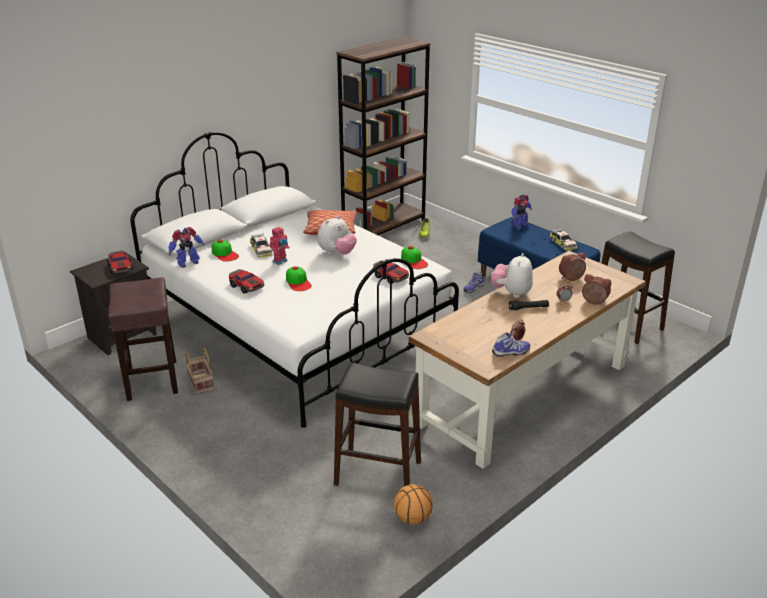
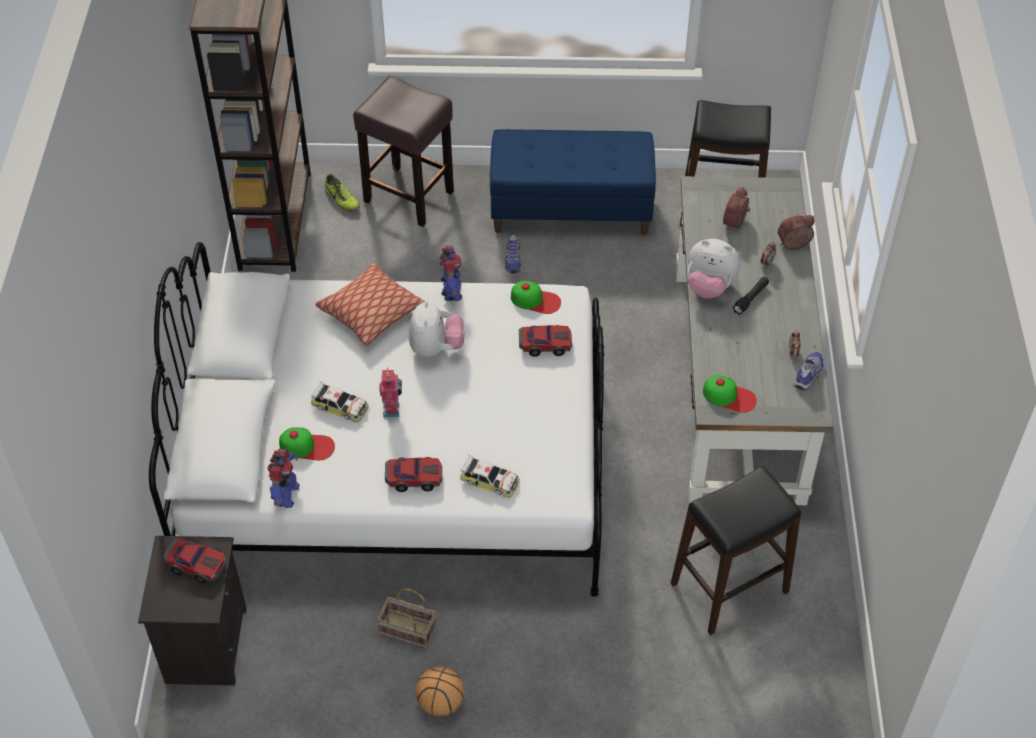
camera: 45 degrees left, 20 degrees up
(152, 380) = (347, 673): brown stool -> brown stool (410, 197)
(298, 282) = (461, 427): cap -> cap (729, 396)
(412, 518) = (816, 610): basketball -> basketball (440, 703)
(511, 293) = (709, 287): plush toy -> plush toy turned 45 degrees counterclockwise
(519, 226) = (522, 143): toy robot -> toy robot (451, 291)
(524, 394) = (738, 383): brown desk -> grey desk
(563, 244) = (604, 145): toy car -> toy car (490, 481)

